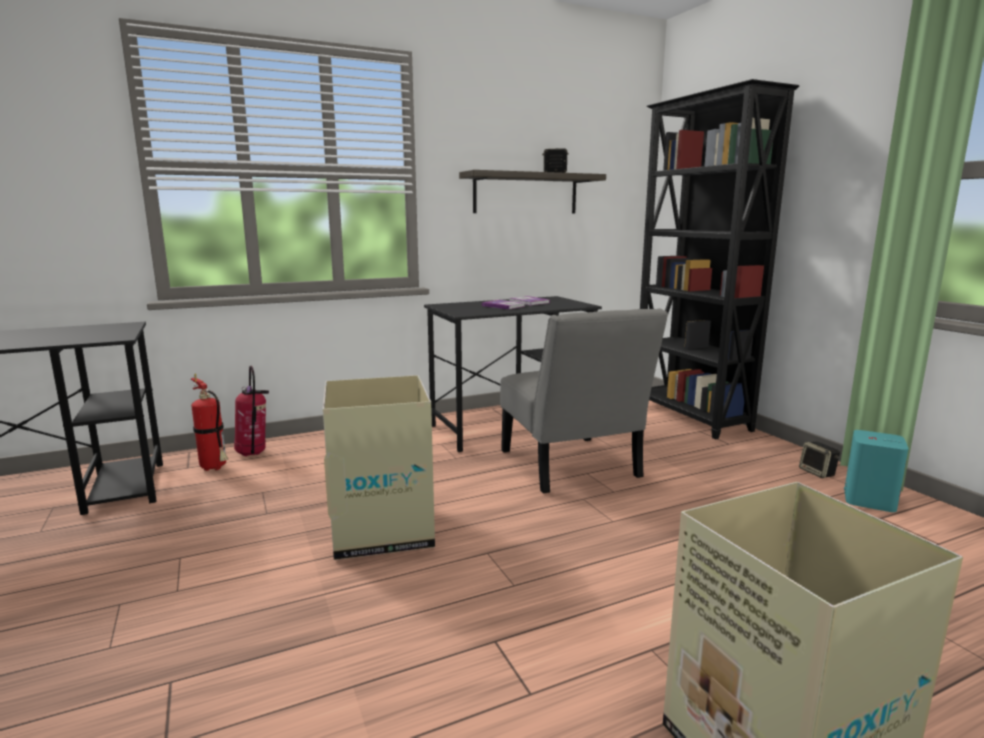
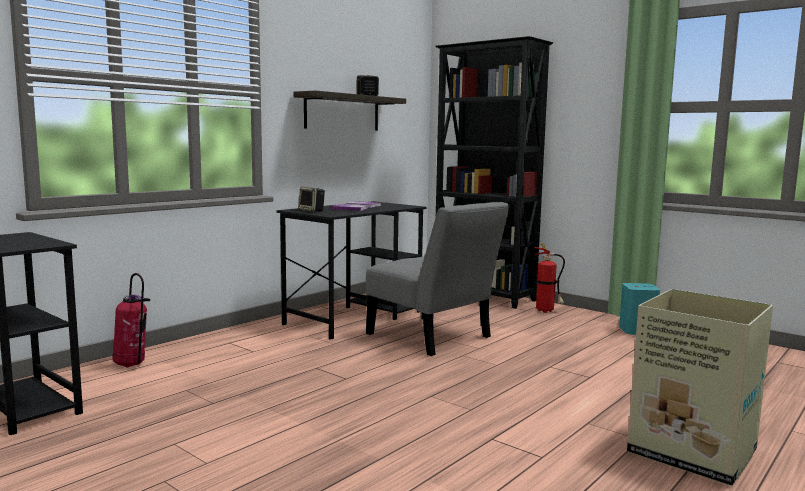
camera: 25 degrees left, 5 degrees down
(215, 468) = (107, 381): fire extinguisher -> fire extinguisher (547, 311)
(382, 529) = (332, 396): cardboard box -> none
(818, 473) = (596, 320): speaker -> speaker (312, 211)

